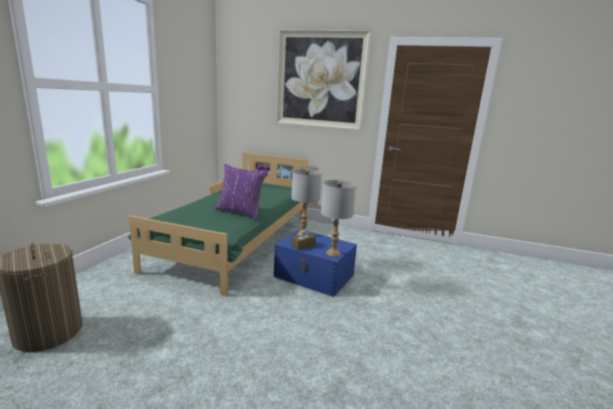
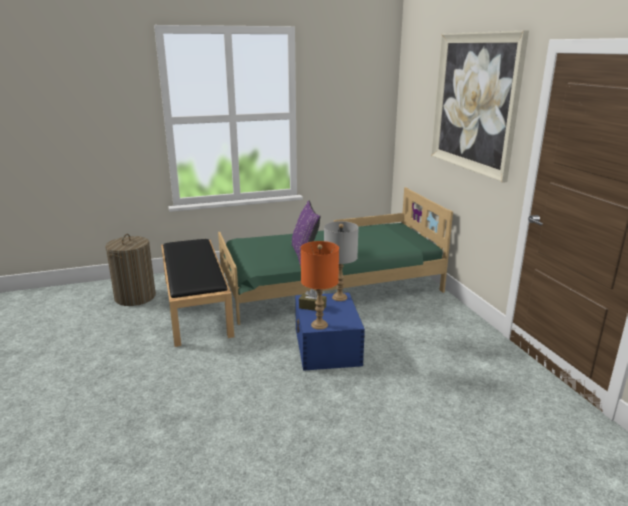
camera: 55 degrees right, 5 degrees up
(155, 303) = (197, 307): none -> black bench
(333, 253) = (319, 325): grey table lamp -> orange table lamp

